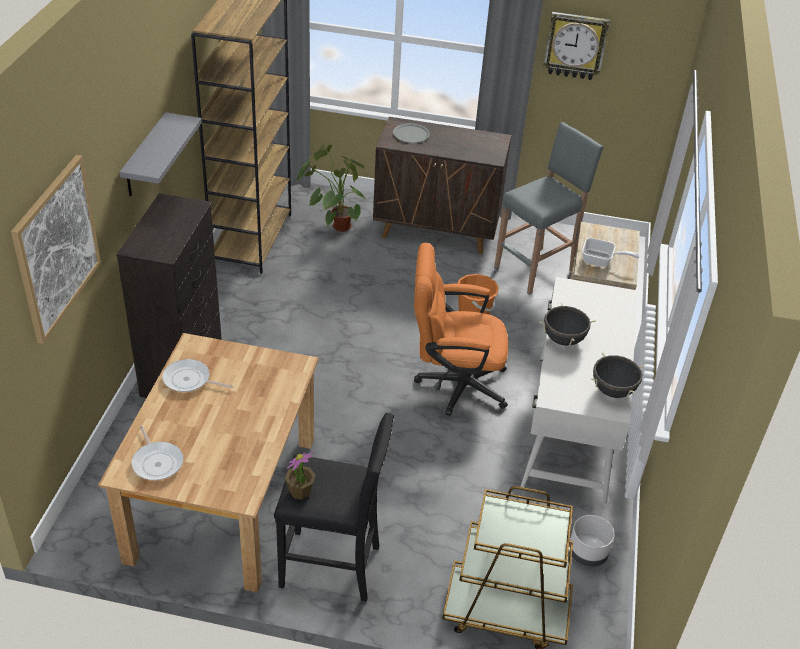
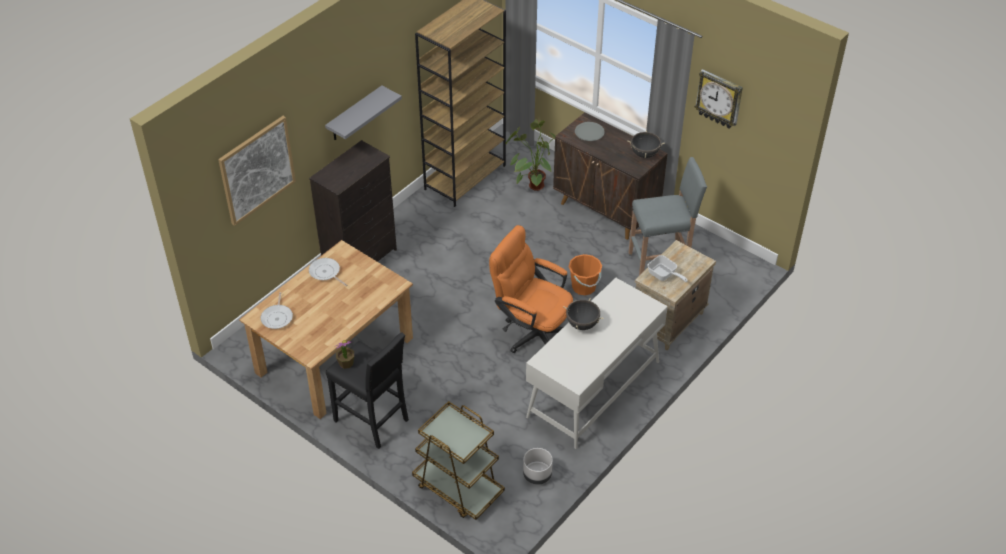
camera: 30 degrees right, 5 degrees up
(612, 391) = (586, 370): black cooking pot -> black cooking pot (644, 154)

